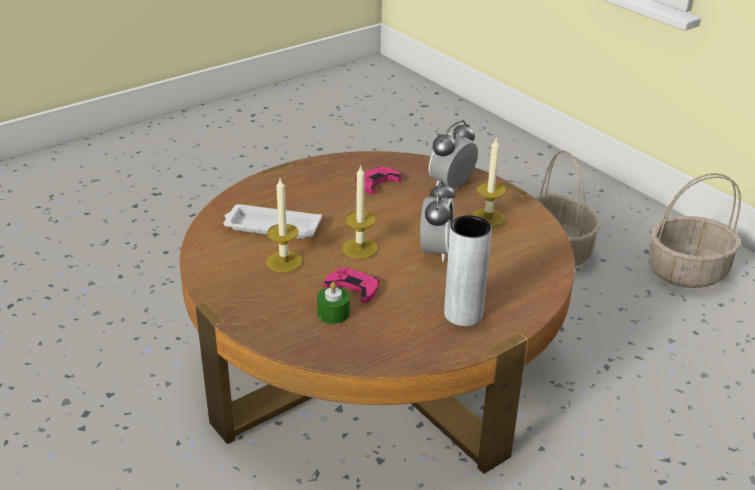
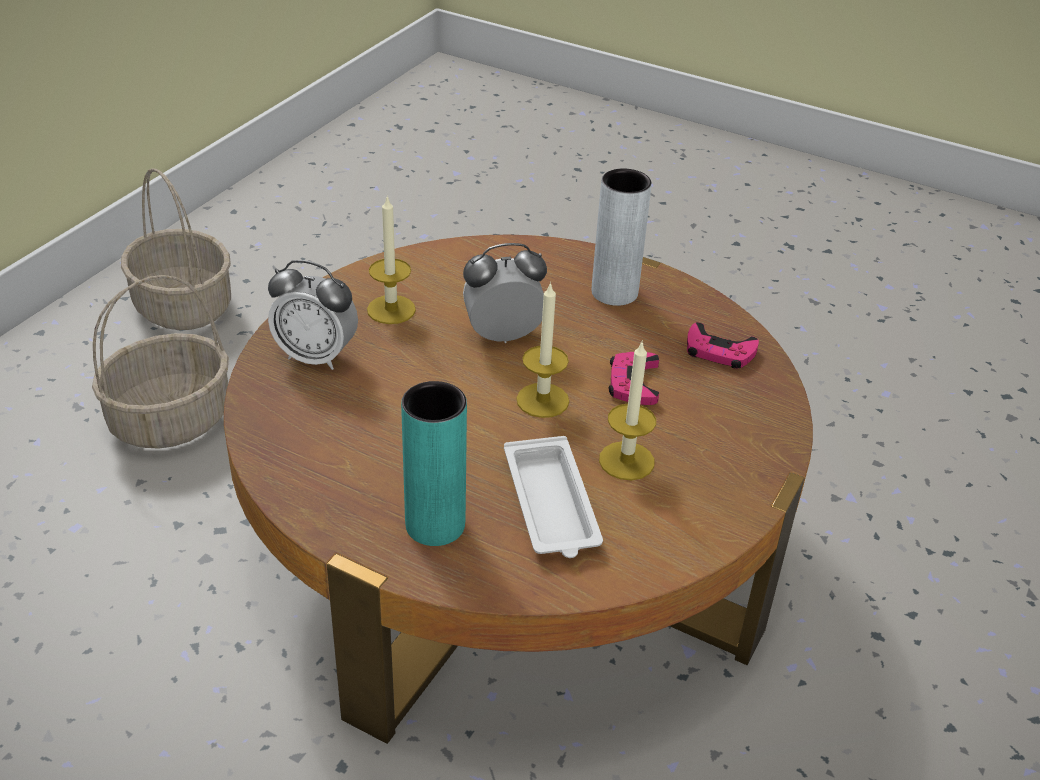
camera: 115 degrees left, 5 degrees up
(287, 191) = (435, 525): none -> turquoise vase
(333, 313) = (694, 384): green candle -> none
(376, 183) = (350, 431): pink game controller -> pink game controller (719, 352)

